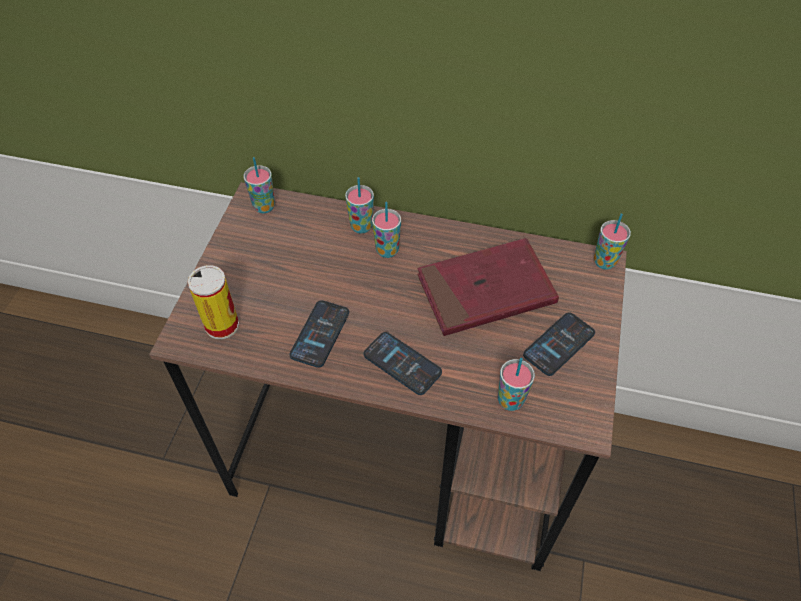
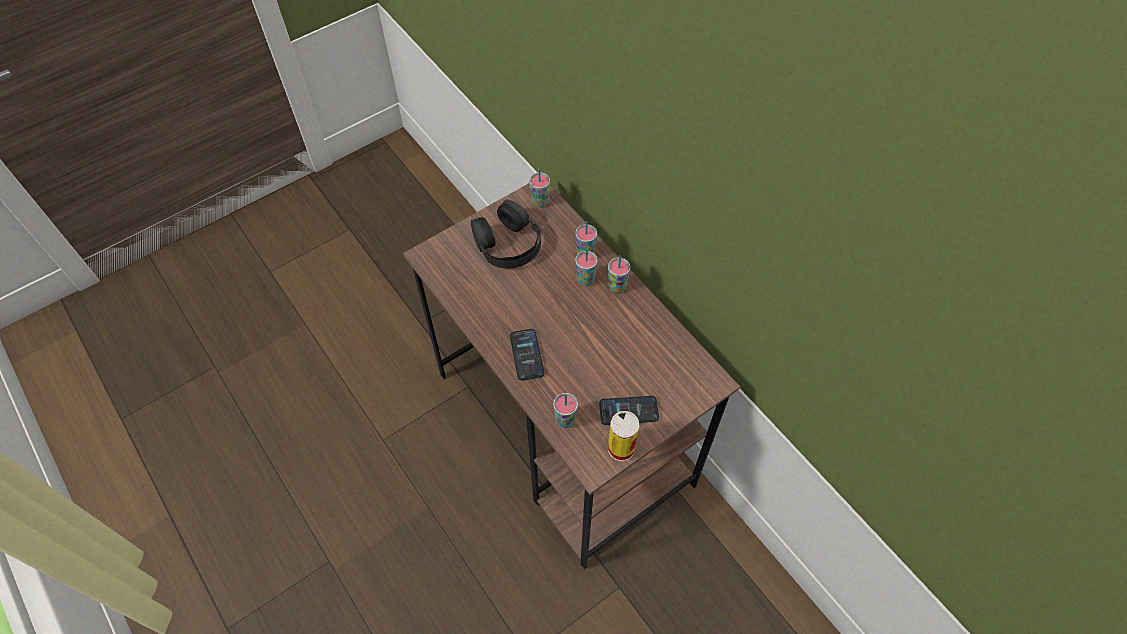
camera: 40 degrees right, 5 degrees up
(222, 325) = (452, 262): can -> can (621, 448)
(268, 267) = (507, 243): none -> black headphones
(320, 334) = (499, 305): phone -> none
(485, 291) = (619, 347): red book -> none
(604, 262) = (715, 383): cup -> cup (617, 286)

